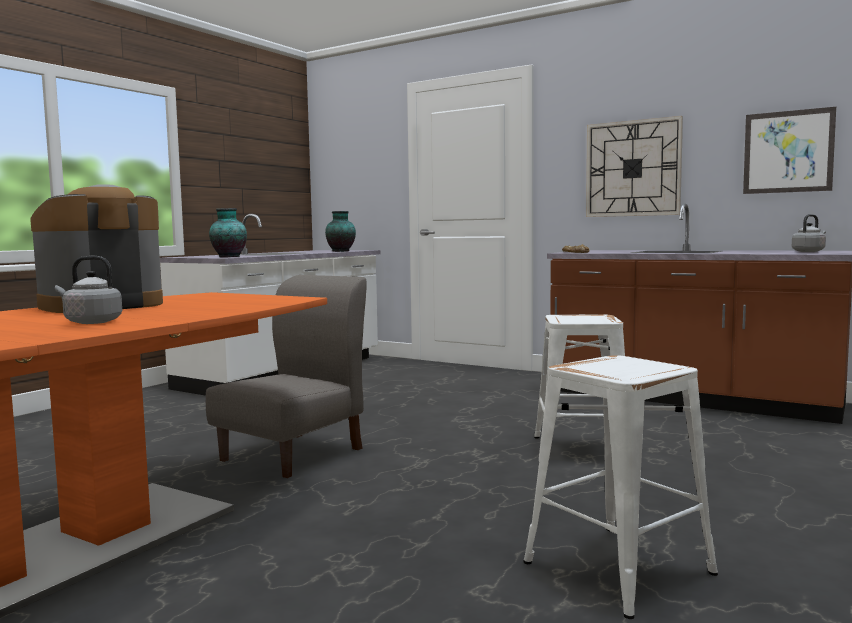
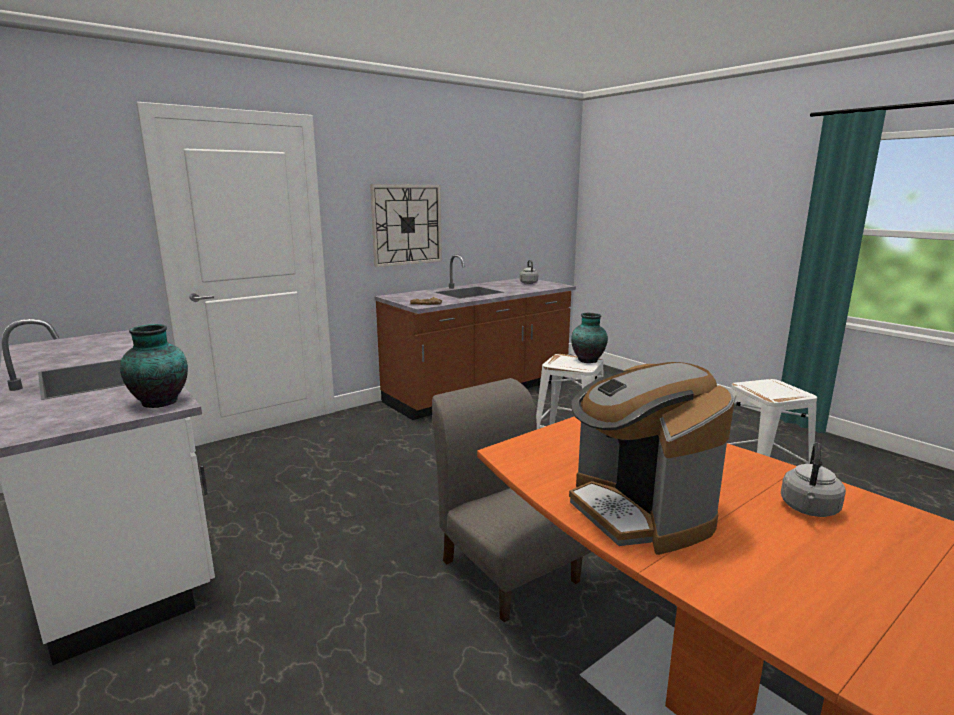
camera: 70 degrees left, 10 degrees up
(341, 251) = (128, 344): vase -> vase (588, 360)
(788, 152) = (495, 216): picture -> none

